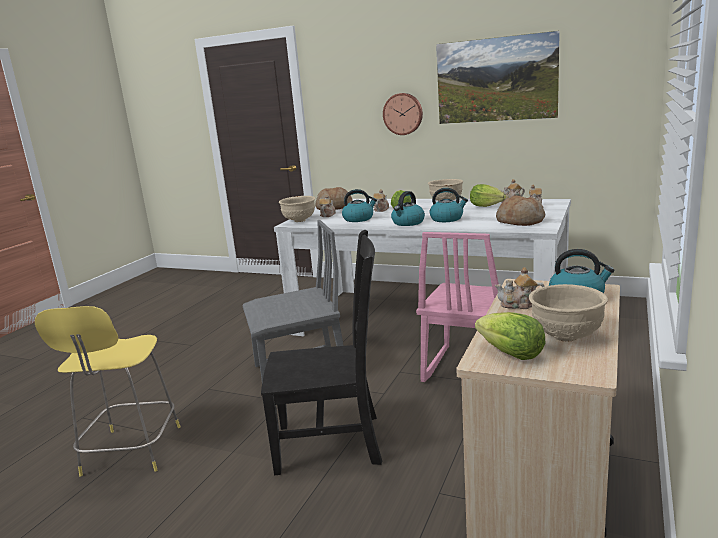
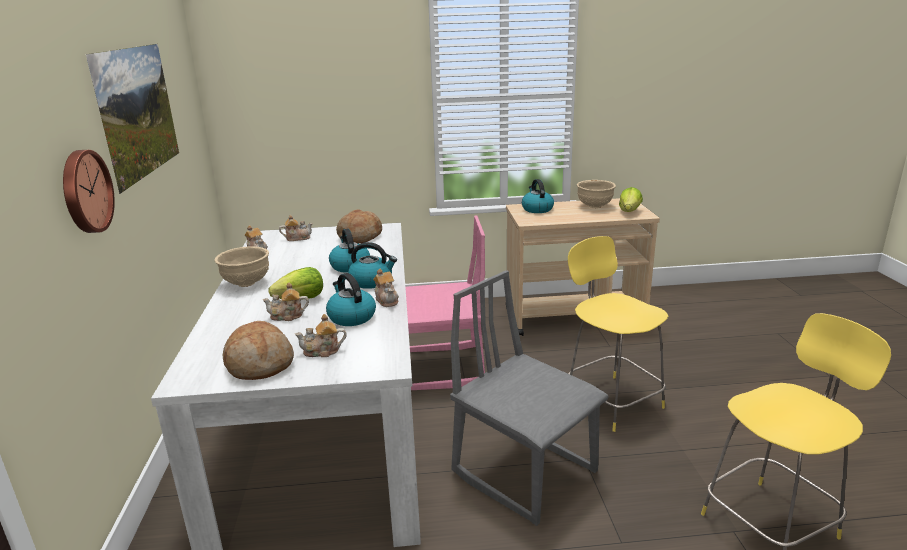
camera: 120 degrees left, 5 degrees up
(299, 221) = (367, 365): beige bowl -> none
(333, 443) = (611, 400): black chair -> yellow stool
(486, 206) = (281, 259): lettuce -> none
(519, 304) = (564, 217): teapot -> teapot (387, 300)

